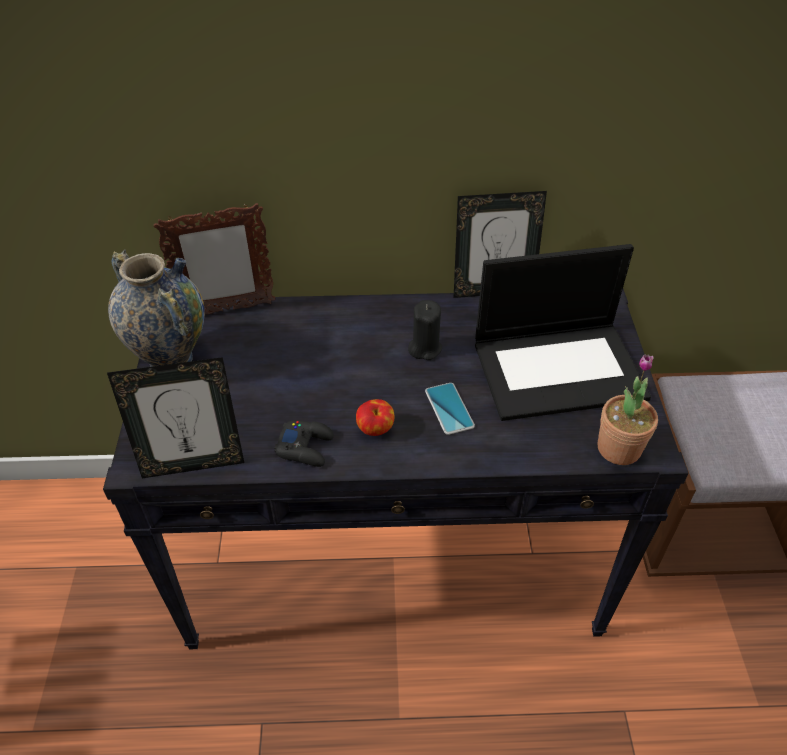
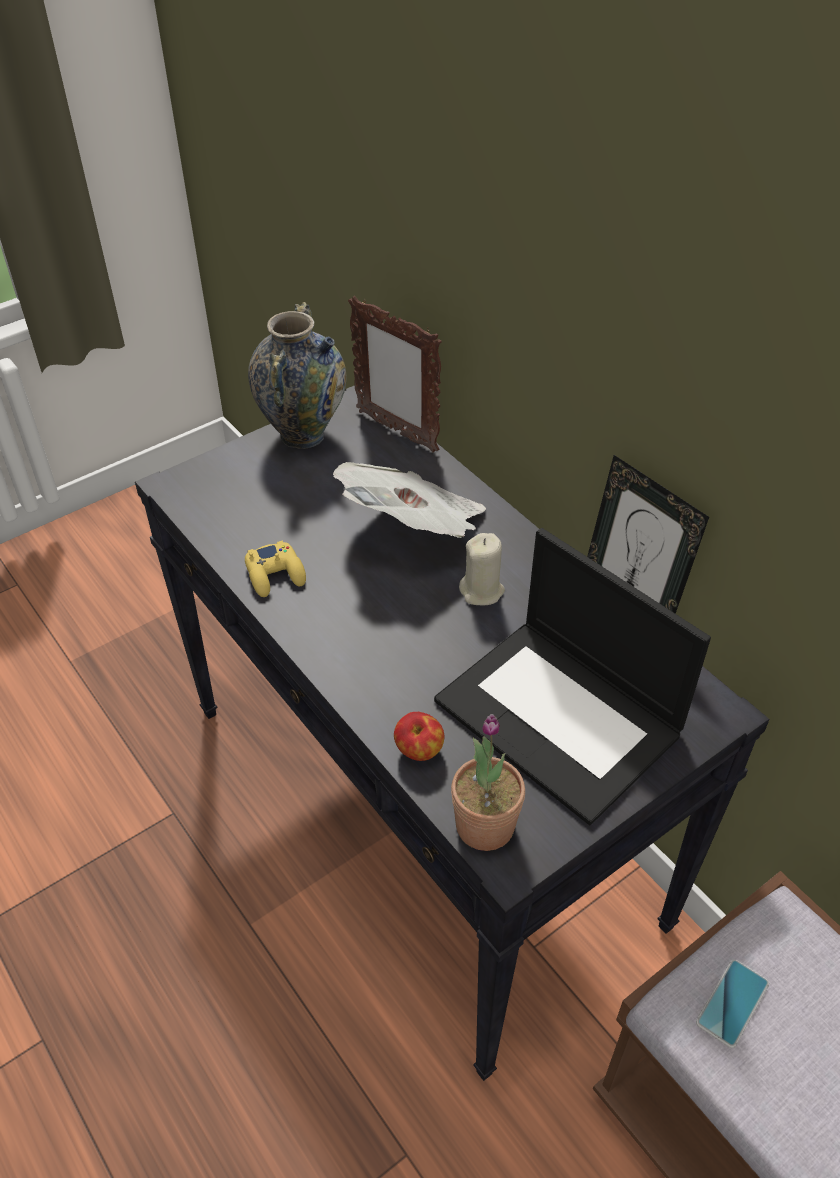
camera: 55 degrees right, 0 degrees up
(193, 463) = (199, 515): picture frame -> none
(305, 447) = (275, 574): black game controller -> yellow game controller
(334, 350) = (414, 528): none -> newspaper
(375, 429) = (338, 611): apple -> apple (419, 750)
(424, 348) = (482, 591): black candle -> beige candle
(449, 409) = (414, 652): phone -> phone (732, 1003)

